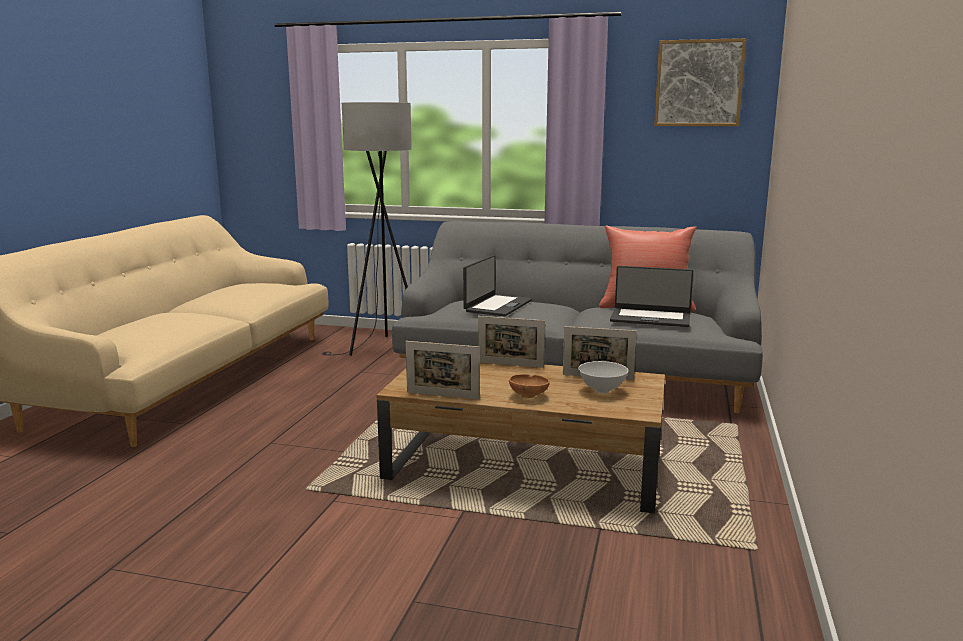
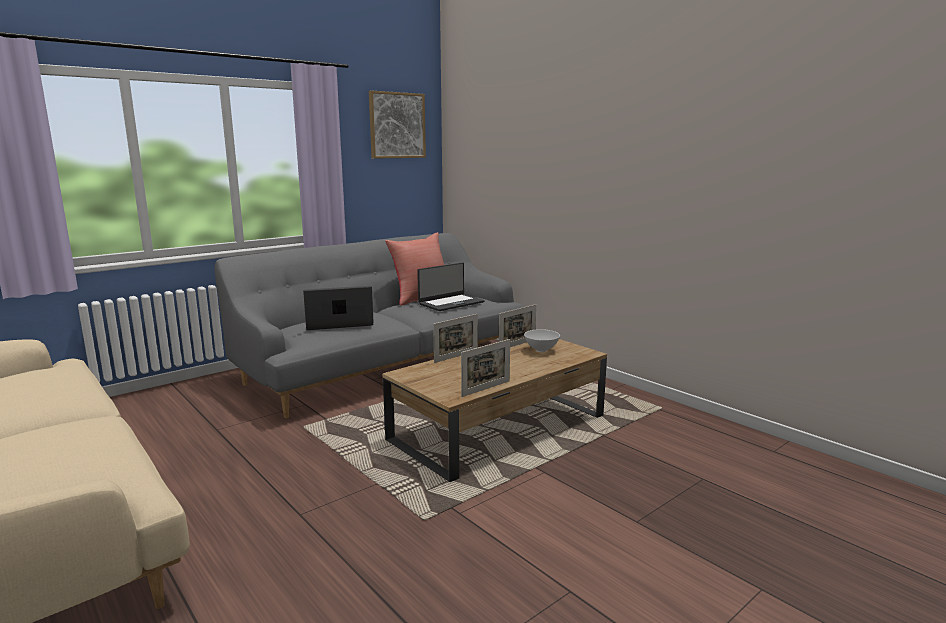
camera: 55 degrees left, 0 degrees up
(382, 349) = (184, 406): grey floor lamp -> none
(497, 306) = (339, 323): laptop -> laptop turned 75 degrees counterclockwise
(529, 396) = (523, 368): brown bowl -> none

